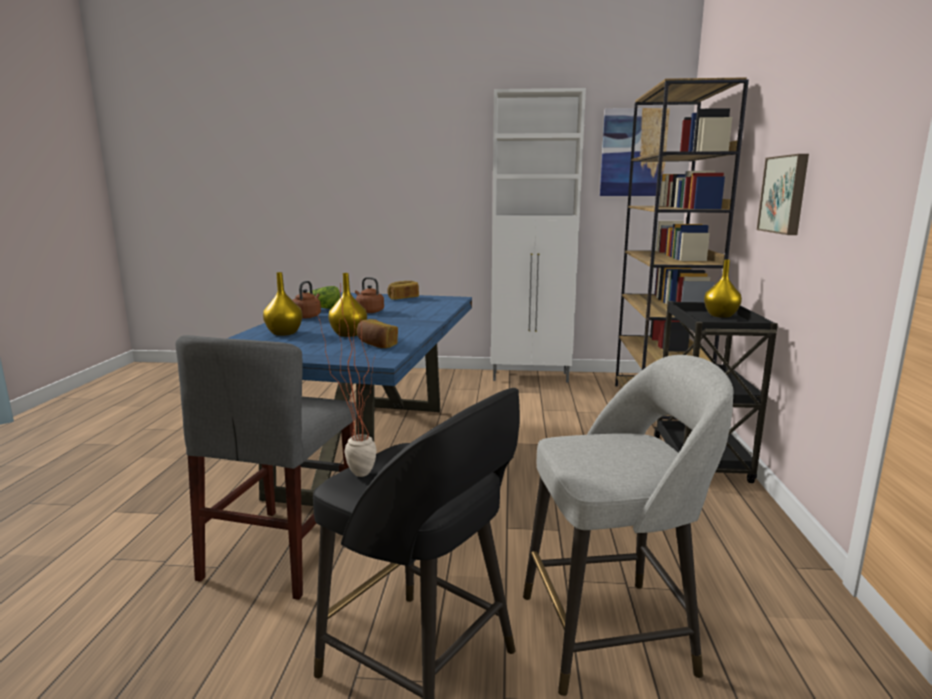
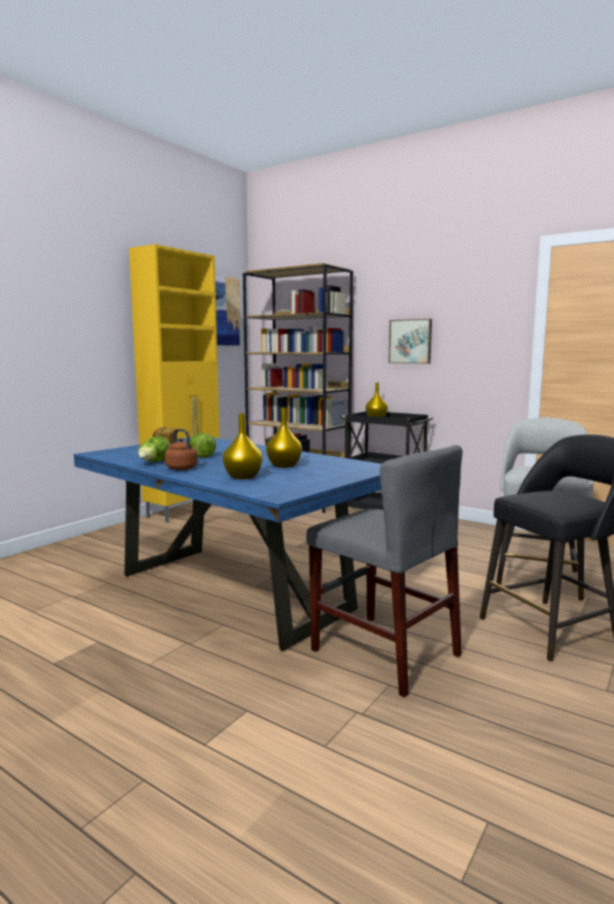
camera: 60 degrees left, 5 degrees down
(353, 472) = (552, 506): potted plant -> none
(369, 311) = (201, 455): brown kettle -> lettuce
(376, 344) = (332, 464): bread -> none
(531, 377) = (184, 511): white cabinet -> yellow cabinet

